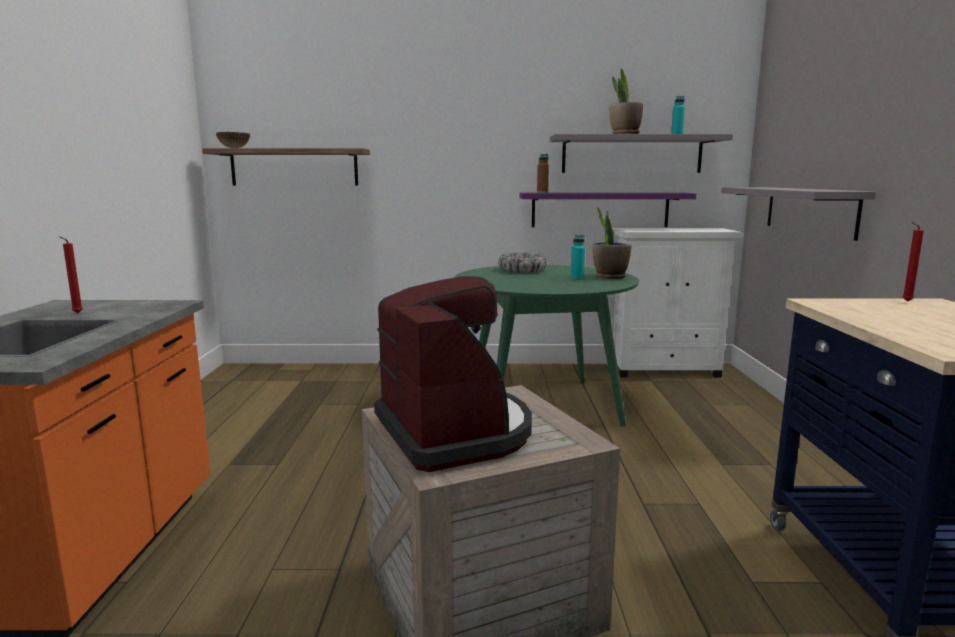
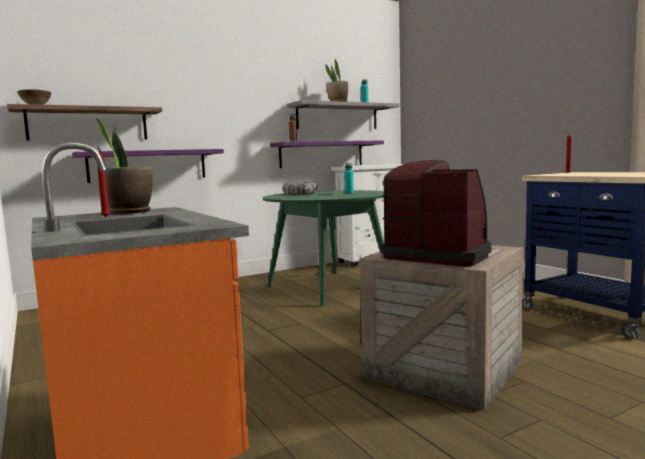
camera: 30 degrees left, 5 degrees down
(358, 217) = (148, 165): none -> purple shelf
(609, 277) = (364, 191): potted plant -> potted plant (129, 212)
(809, 210) = (457, 145): grey shelf -> none

